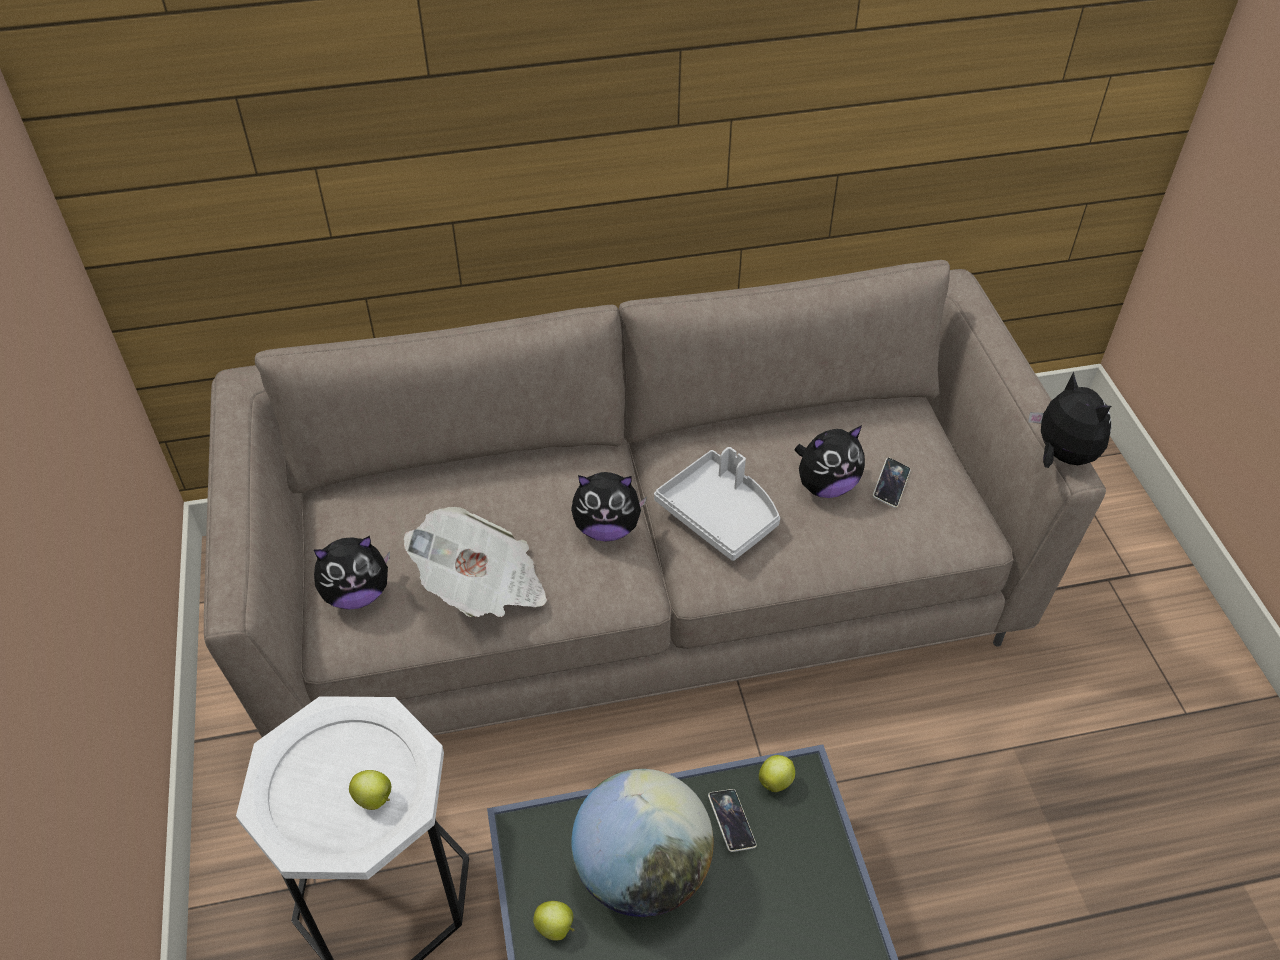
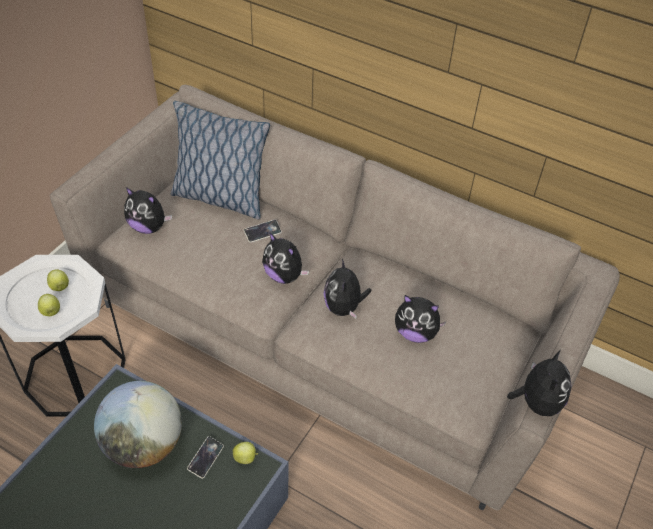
camera: 40 degrees right, 0 degrees up
(408, 490) = (219, 197): none -> pillow
(482, 586) = (199, 261): newspaper -> none
(556, 928) = (85, 436): apple -> apple (60, 287)
(720, 514) = (344, 307): grey tray -> plush toy
(891, 485) = (452, 358): phone -> phone (262, 233)

